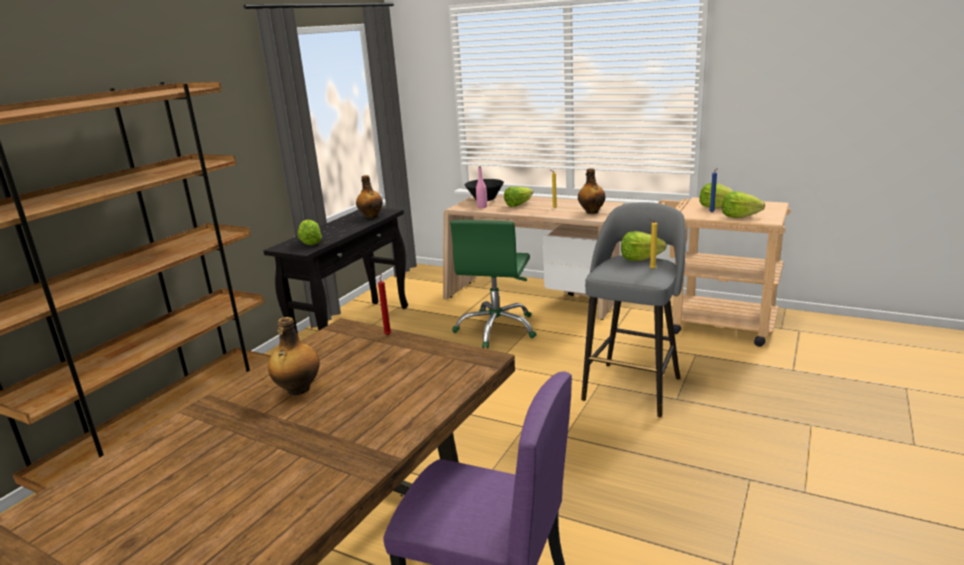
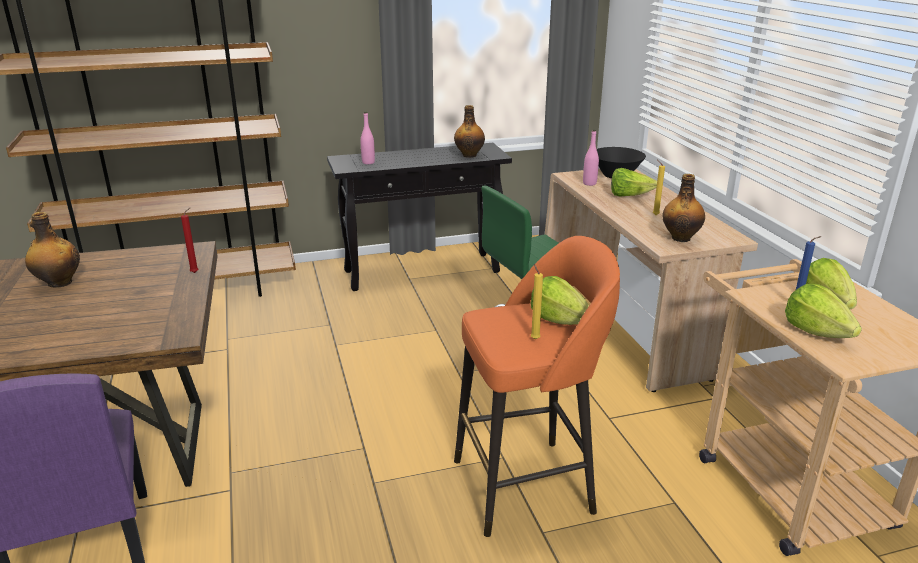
camera: 45 degrees right, 5 degrees up
(311, 242) = (368, 162): lettuce -> pink bottle
(633, 387) = (527, 485): grey stool -> orange stool

